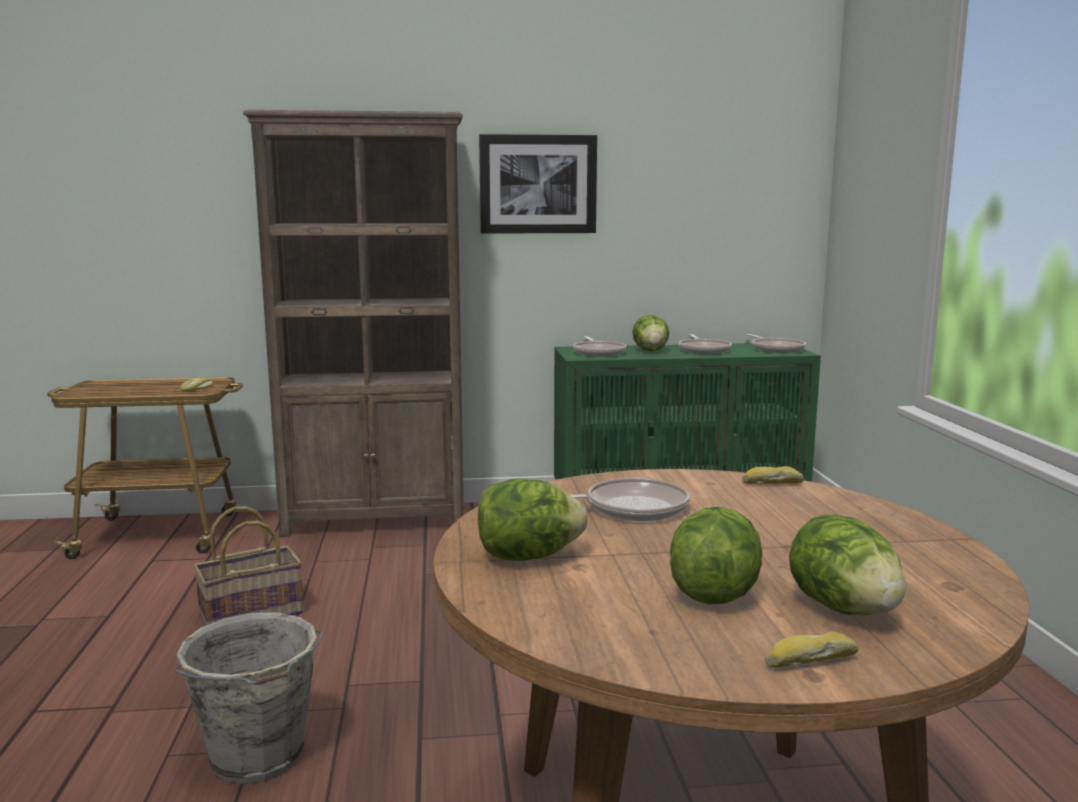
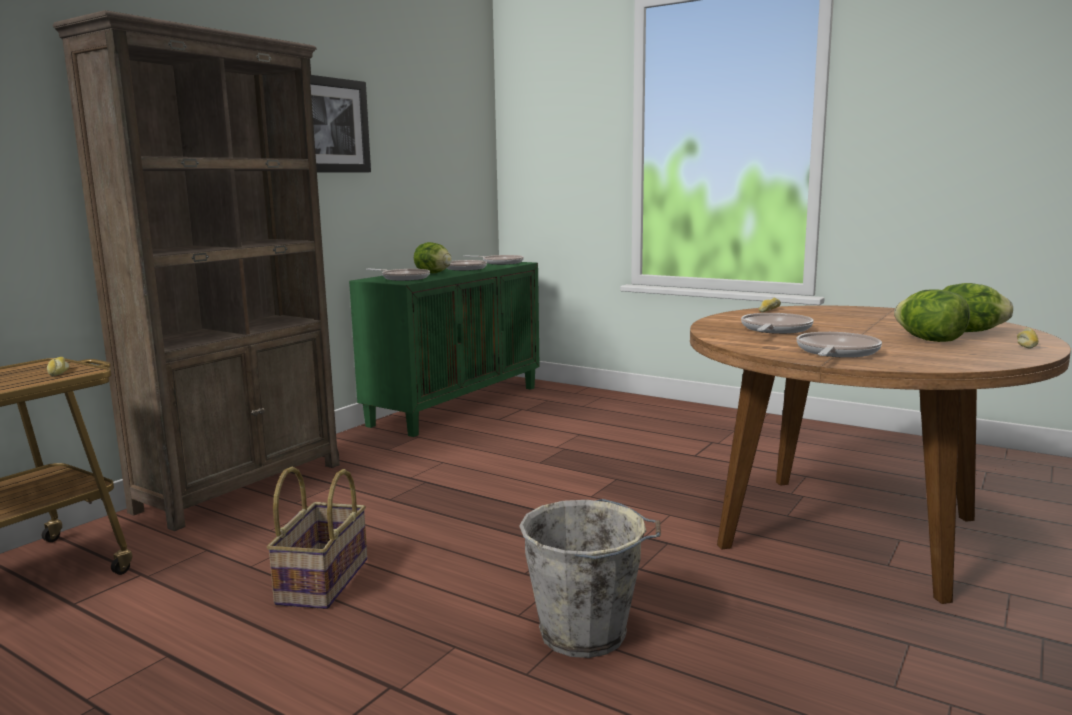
camera: 50 degrees left, 0 degrees up
(528, 556) = (836, 352): lettuce -> frying pan

